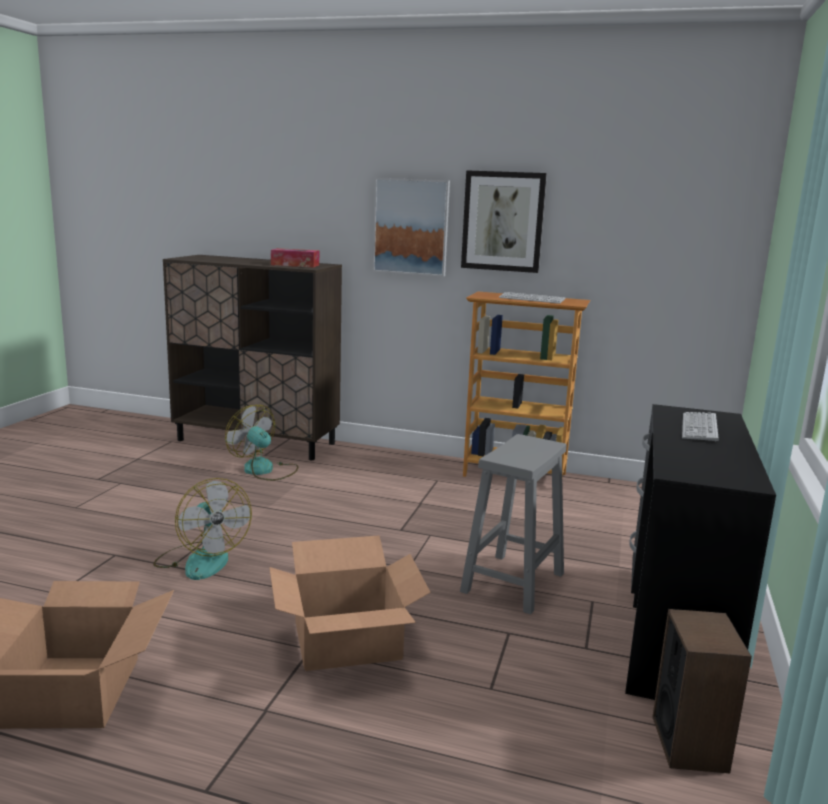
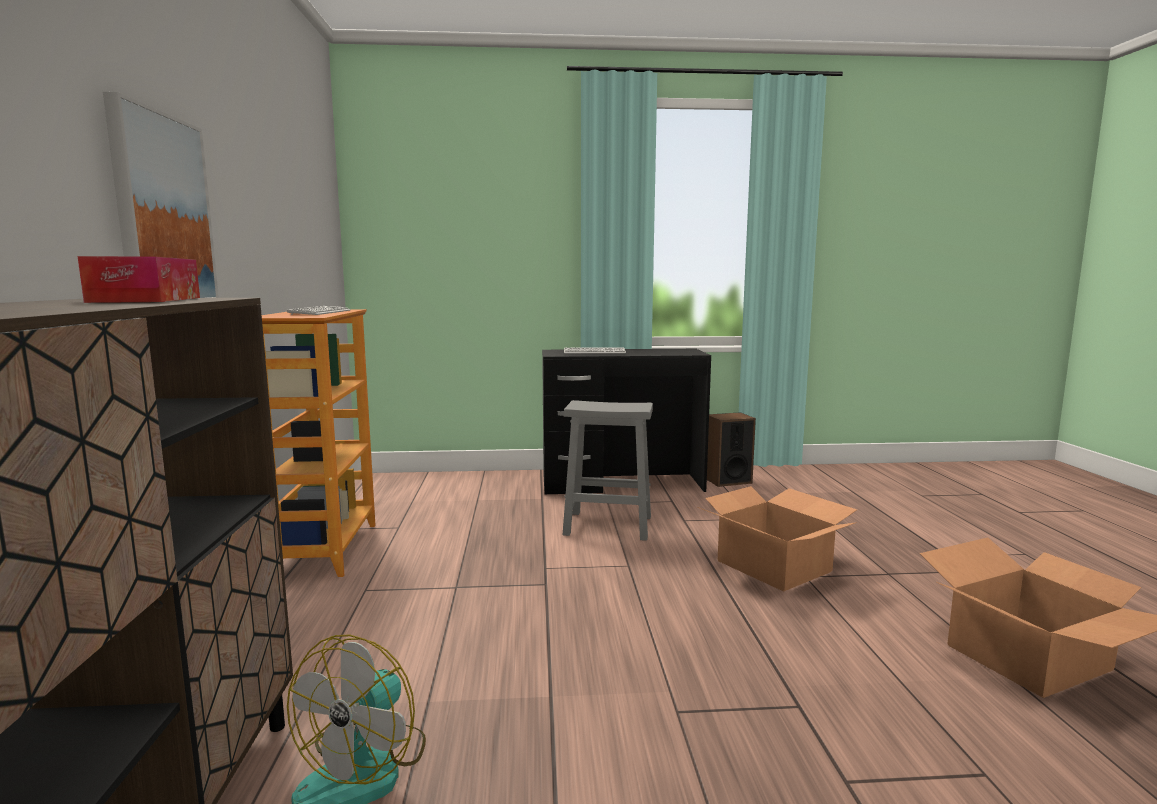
camera: 110 degrees left, 5 degrees down
(201, 560) = (757, 688): fan -> none
(503, 221) = (239, 208): picture -> none

